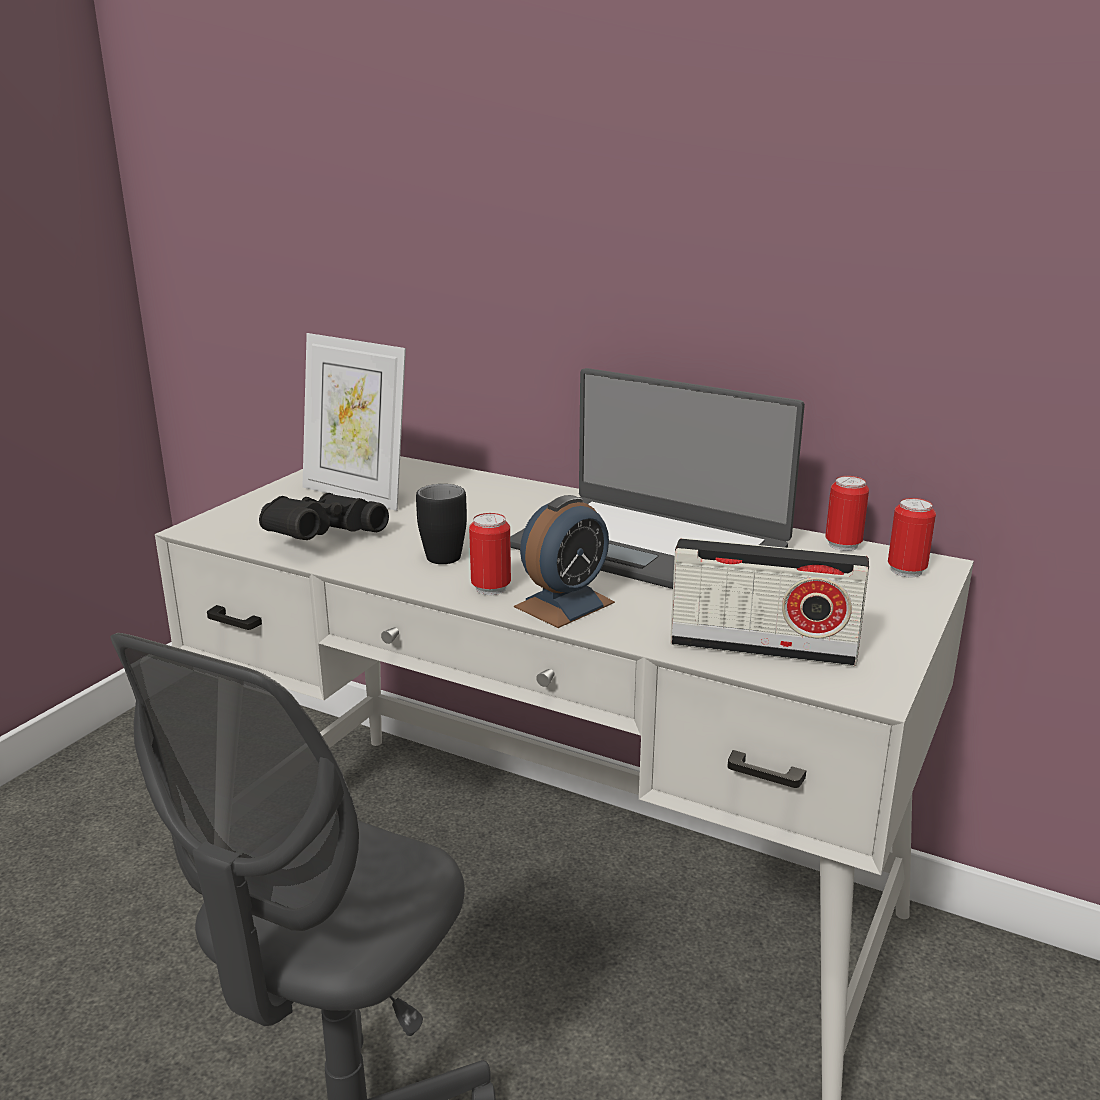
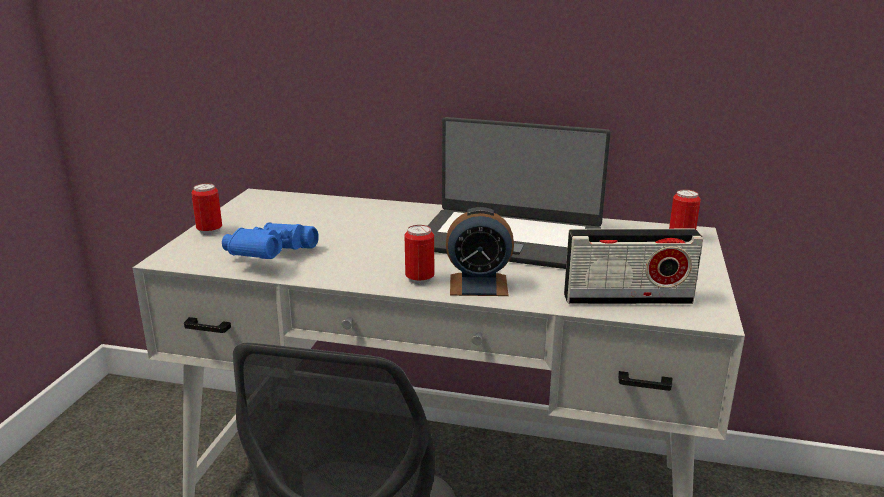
camera: 15 degrees left, 0 degrees up
(319, 539) = (269, 258): black binoculars -> blue binoculars
(357, 494) = (276, 222): picture frame -> none
(441, 553) = (367, 258): black mug -> none
(564, 604) = (478, 285): alarm clock -> alarm clock turned 60 degrees clockwise
(843, 545) = (631, 225): can -> can (209, 231)

